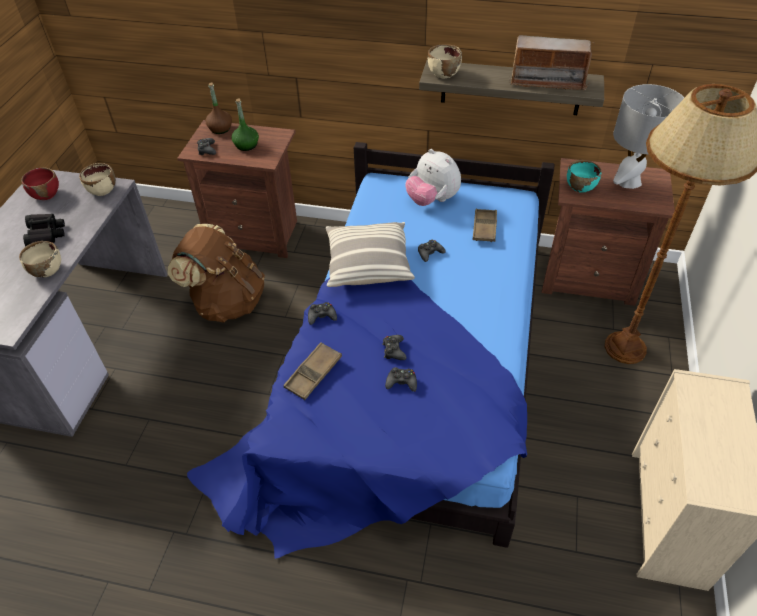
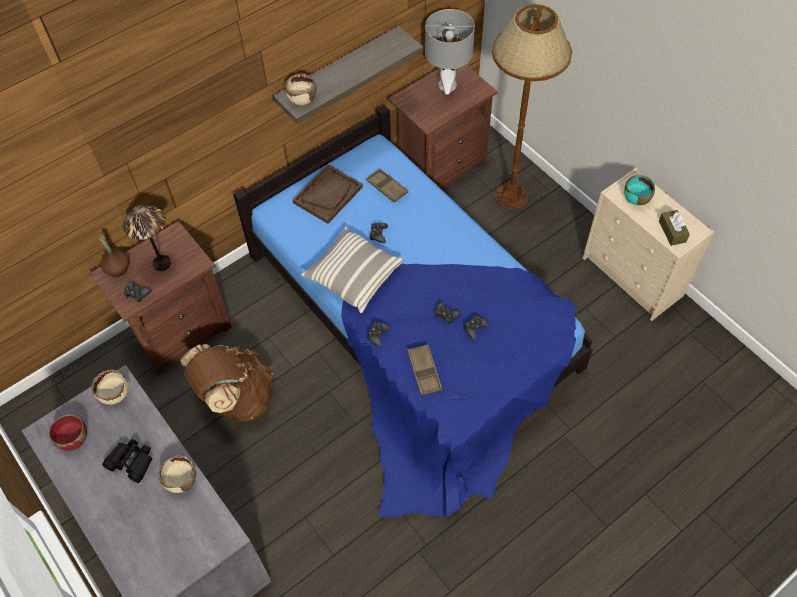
camera: 50 degrees left, 10 degrees up
(246, 145) = (162, 264): green bottle -> table lamp
(432, 200) = (328, 195): plush toy -> brown tray
(547, 81) = (374, 56): radio -> none
(580, 187) = (425, 112): turquoise bowl -> turquoise bowl (636, 198)
(714, 472) = (672, 231): none -> brown tissue box

